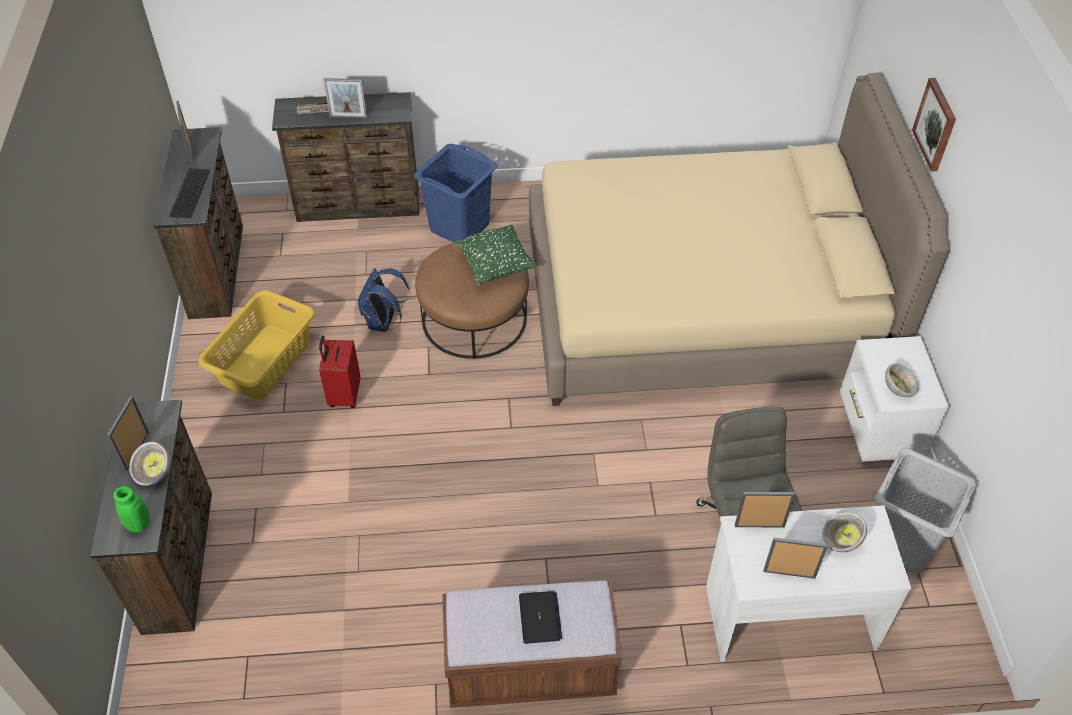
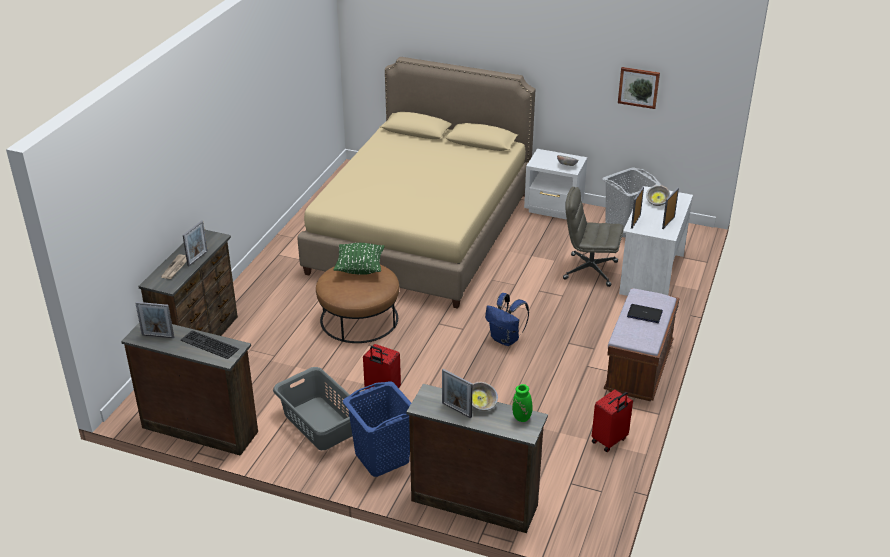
camera: 65 degrees left, 15 degrees down
(264, 362) = (320, 424): yellow laundry basket -> grey laundry basket
(350, 678) = (610, 441): none -> red suitcase
(383, 322) = (329, 358): blue backpack -> blue backpack (506, 339)
(459, 227) = (267, 302): blue laundry basket -> blue laundry basket (382, 458)
(936, 124) = (477, 44): picture -> picture (638, 87)

